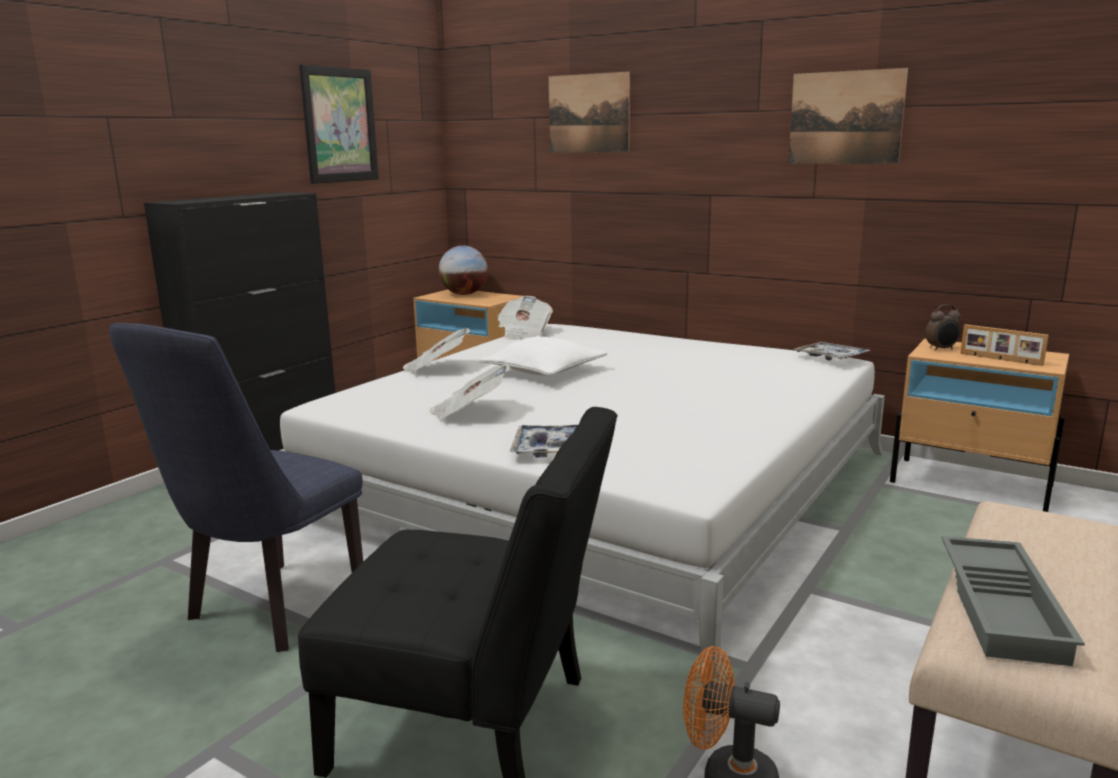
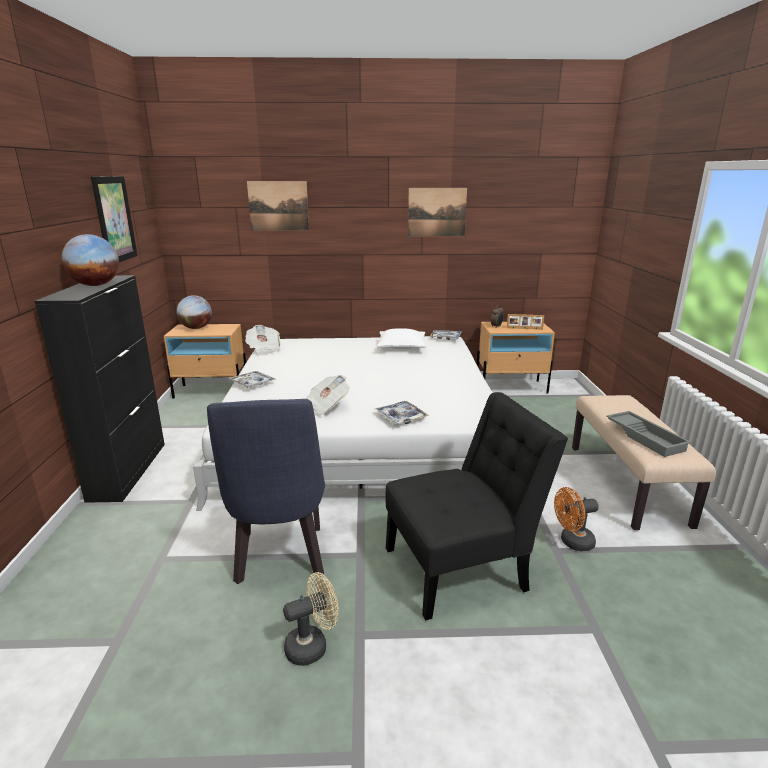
camera: 35 degrees left, 5 degrees up
(152, 731) = (312, 645): none -> beige fan
(242, 196) = (95, 285): none -> globe
(436, 368) = (252, 383): newspaper -> tray
(544, 371) = (322, 372): white pillow -> white pillow (401, 346)

